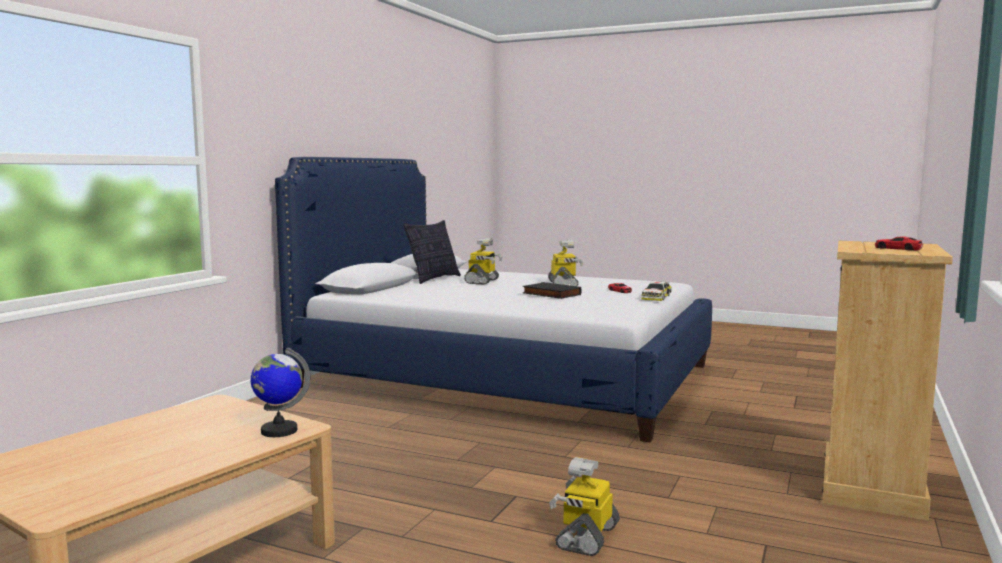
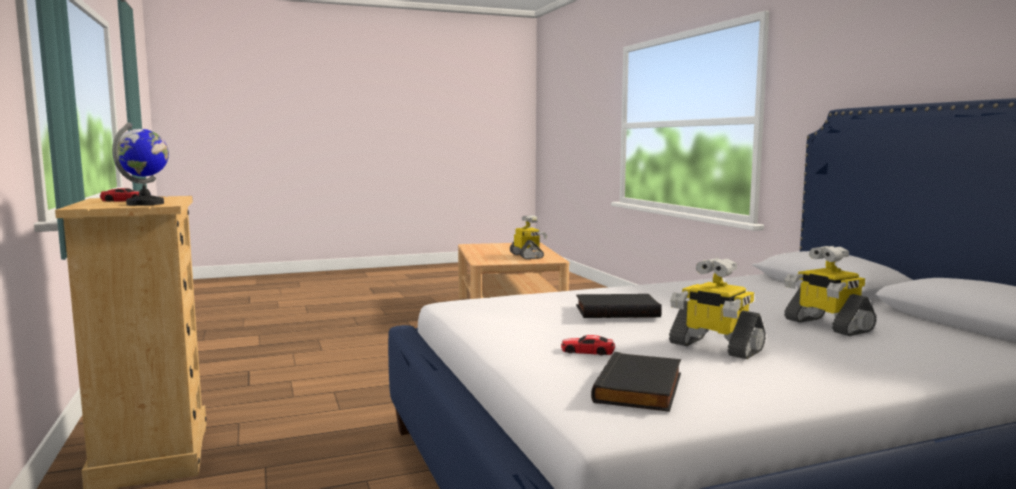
camera: 135 degrees right, 0 degrees up
(278, 431) = (486, 260): globe -> globe (146, 204)
(433, 279) = (886, 314): pillow -> none
(586, 537) = (360, 360): toy robot -> toy robot (527, 256)
(636, 283) = (641, 388): none -> black book
(656, 297) = (497, 347): toy car -> none

